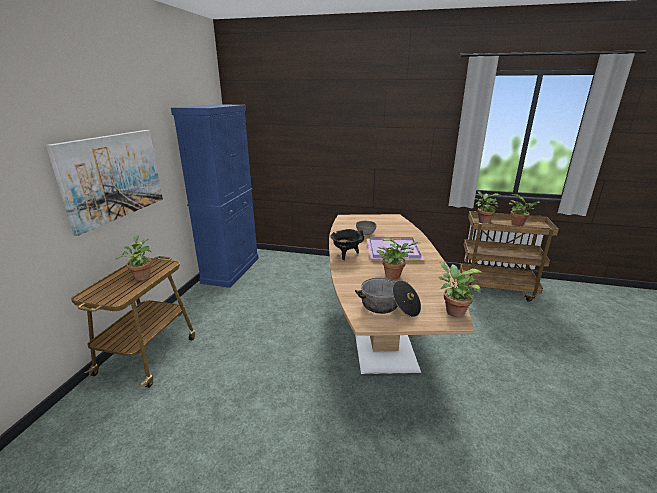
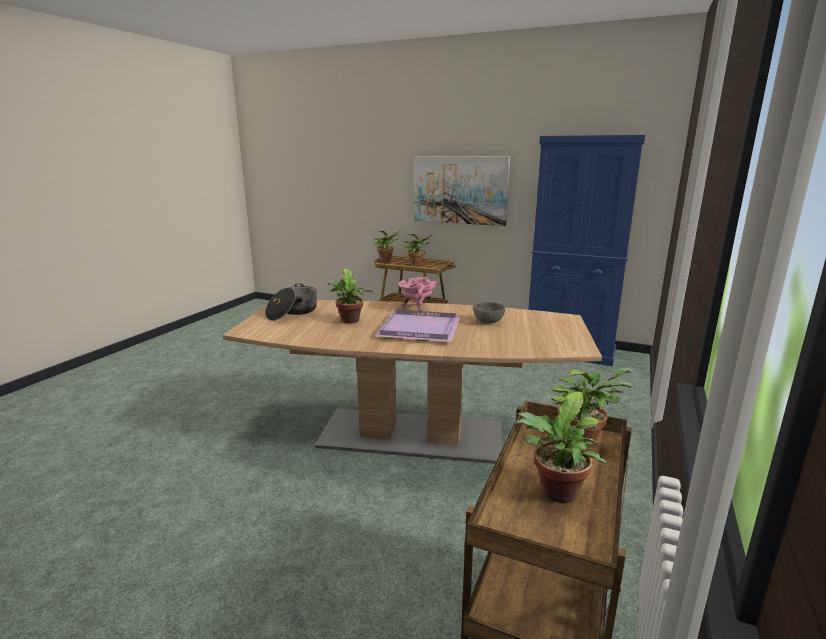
camera: 100 degrees right, 5 degrees down
(346, 255) = (417, 308): black cooking pot -> pink cooking pot
(452, 311) = (257, 332): potted plant -> potted plant (386, 260)

